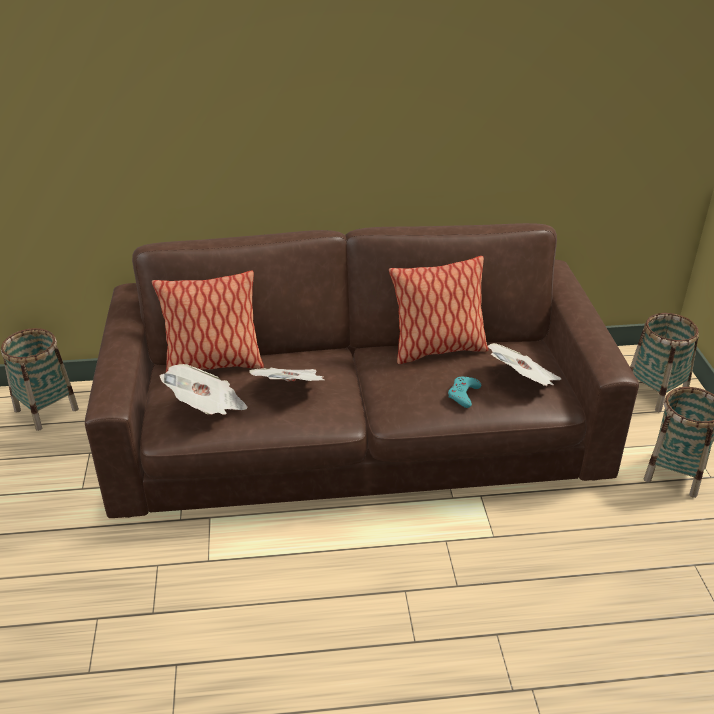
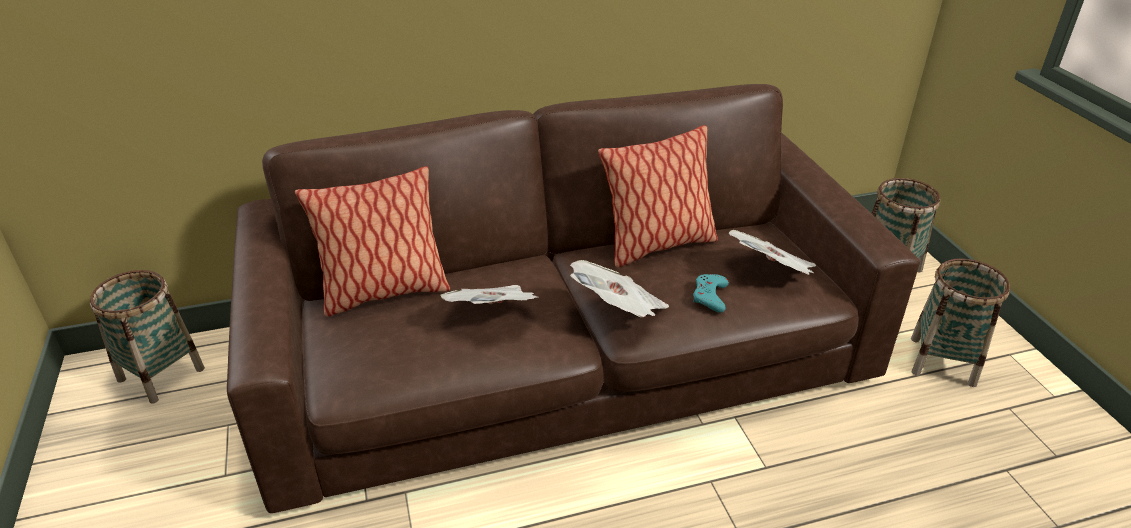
camera: 10 degrees left, 0 degrees up
(207, 407) = (390, 349): newspaper -> newspaper (619, 310)

